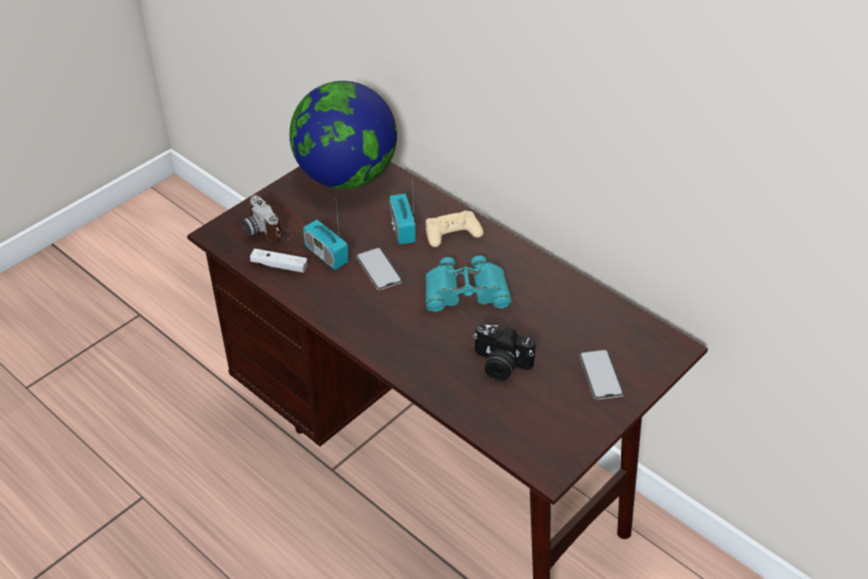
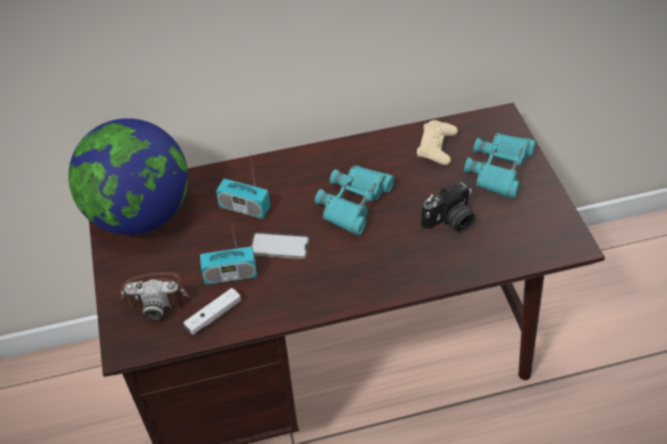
camera: 55 degrees left, 5 degrees up
(452, 233) = (279, 178): beige game controller -> beige game controller (436, 146)
(601, 374) = (500, 169): phone -> turquoise binoculars

